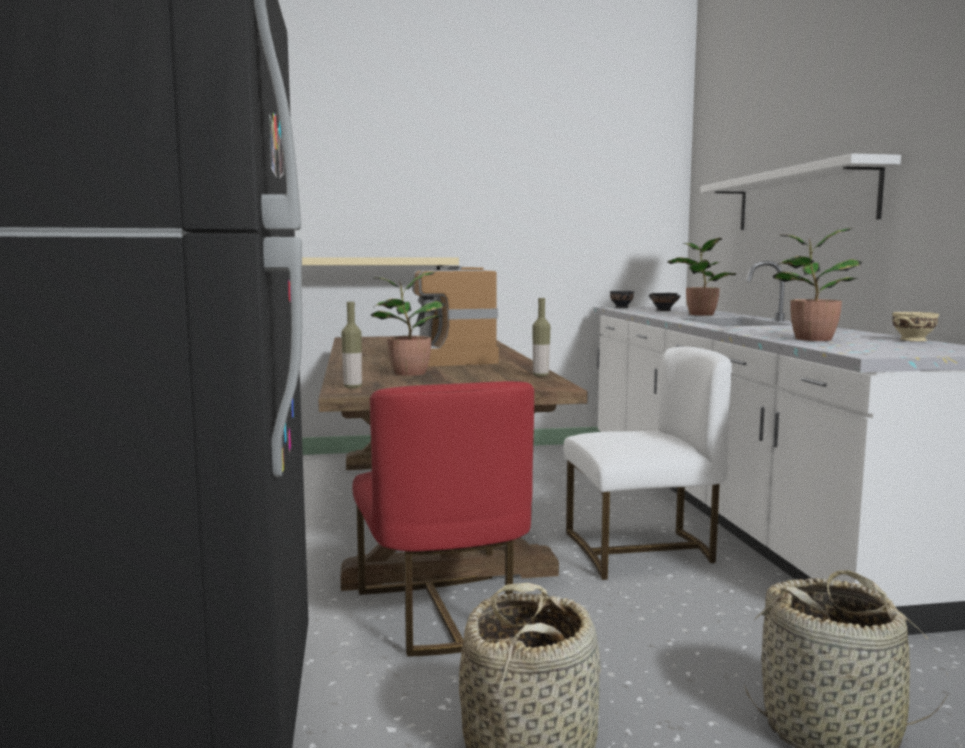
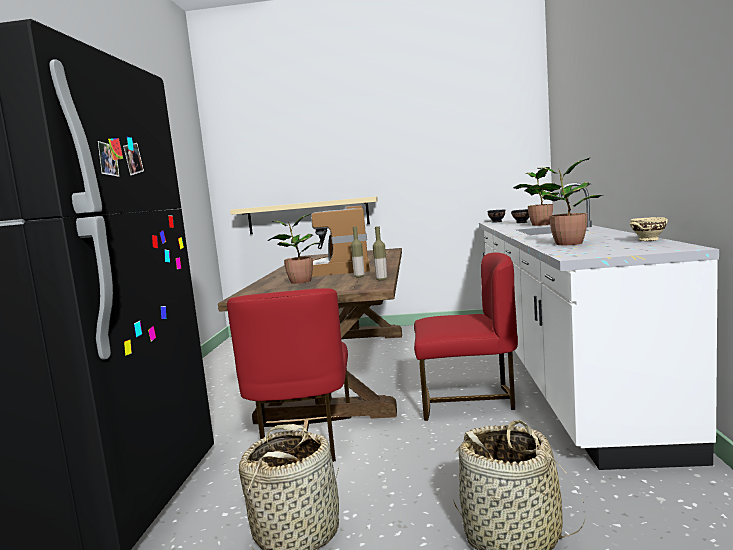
camera: 15 degrees right, 0 degrees up
(352, 387) = (249, 294): bottle -> bottle (359, 276)
(641, 551) = (466, 400): white chair -> red chair
(802, 199) = (600, 133): white shelf -> none

